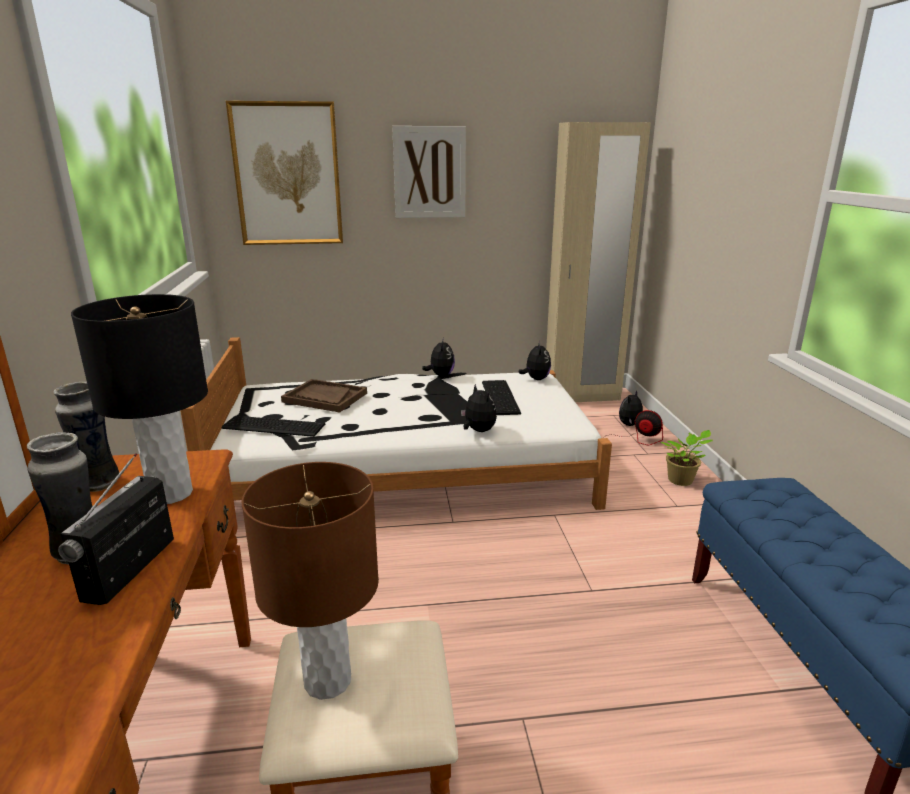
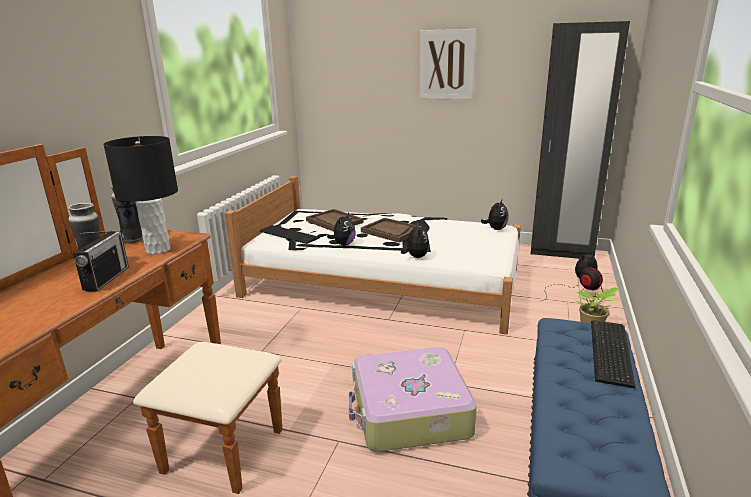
camera: 25 degrees right, 0 degrees up
(130, 569) = (106, 278): radio -> radio turned 150 degrees clockwise
(287, 175) = (347, 66): picture -> none
(328, 680) = (192, 365): brown table lamp -> none
(415, 400) = (391, 231): none -> brown tray
(440, 375) = (425, 217): plush toy -> plush toy (343, 244)
(499, 398) = (453, 238): keyboard -> keyboard (608, 352)
(577, 645) = (409, 412): none -> suitcase
(582, 397) = (561, 253): beige wardrobe -> black wardrobe

